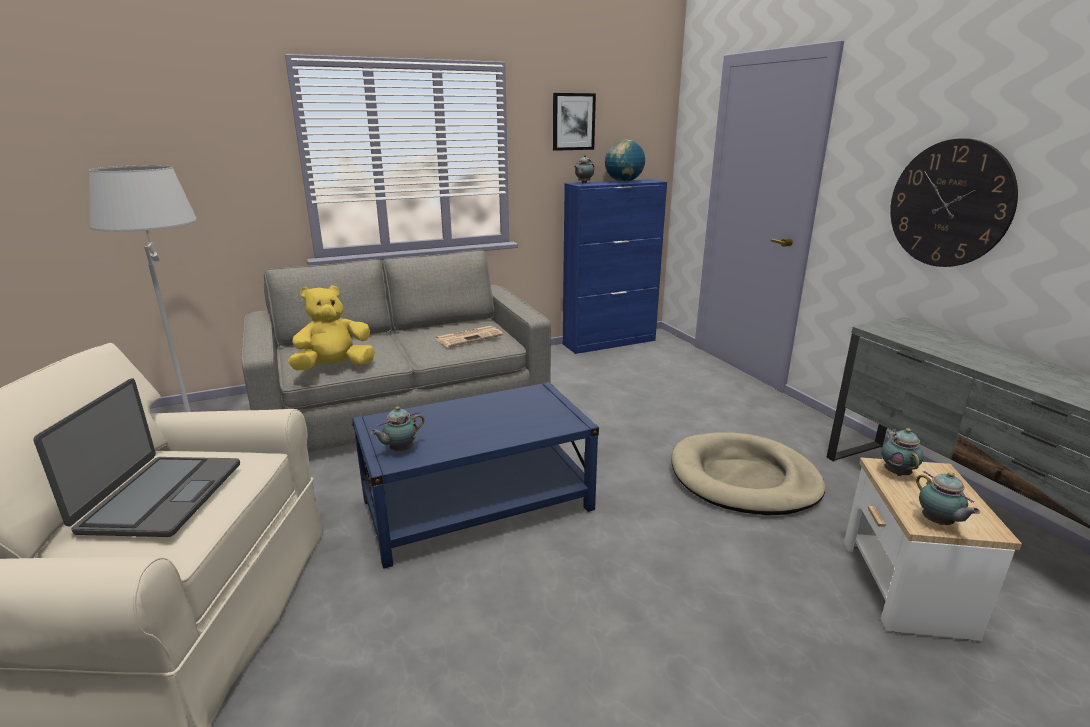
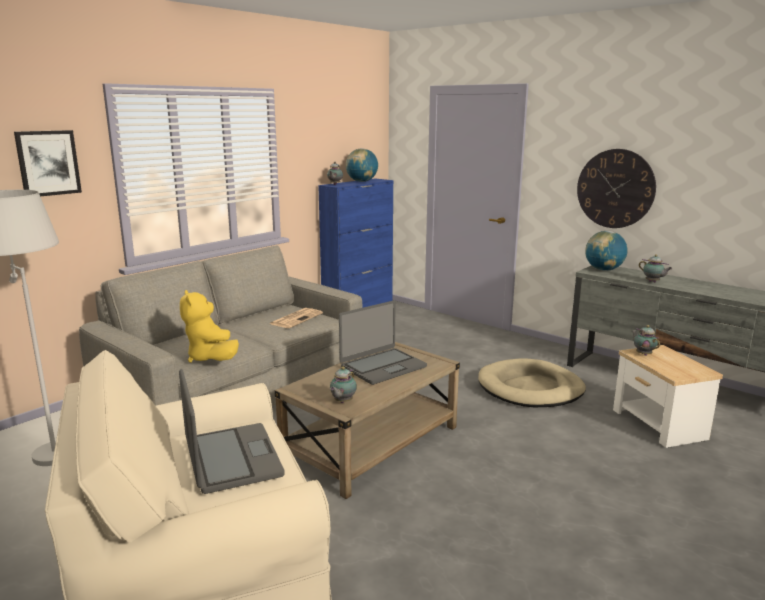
camera: 25 degrees left, 5 degrees down
(334, 367) = (211, 358): yellow plush toy -> yellow plush toy turned 60 degrees counterclockwise
(478, 505) = (372, 444): blue coffee table -> beige coffee table
(498, 414) = (382, 367): none -> laptop
(573, 122) = (321, 135): picture -> picture (48, 163)
(903, 329) = (603, 270): none -> globe
(938, 523) = (682, 373): teapot -> teapot (653, 282)

